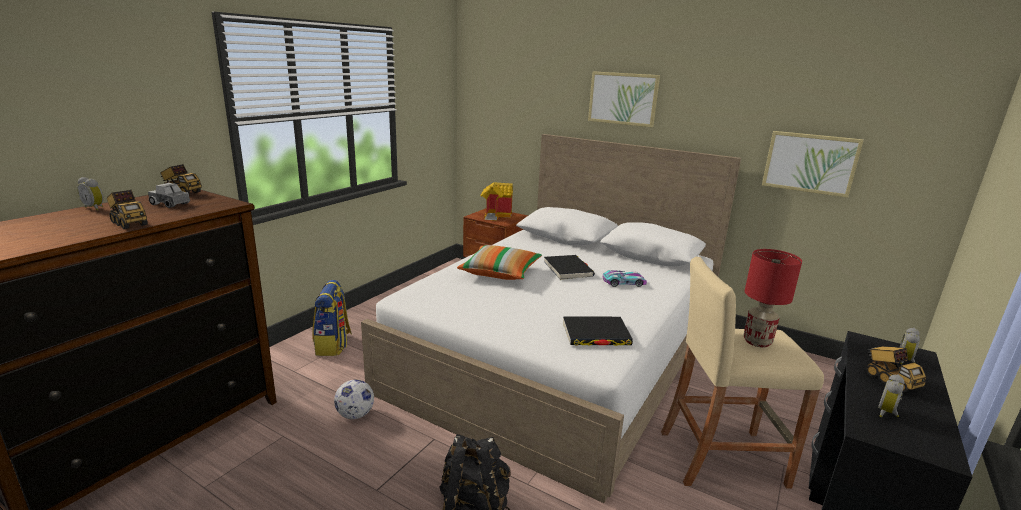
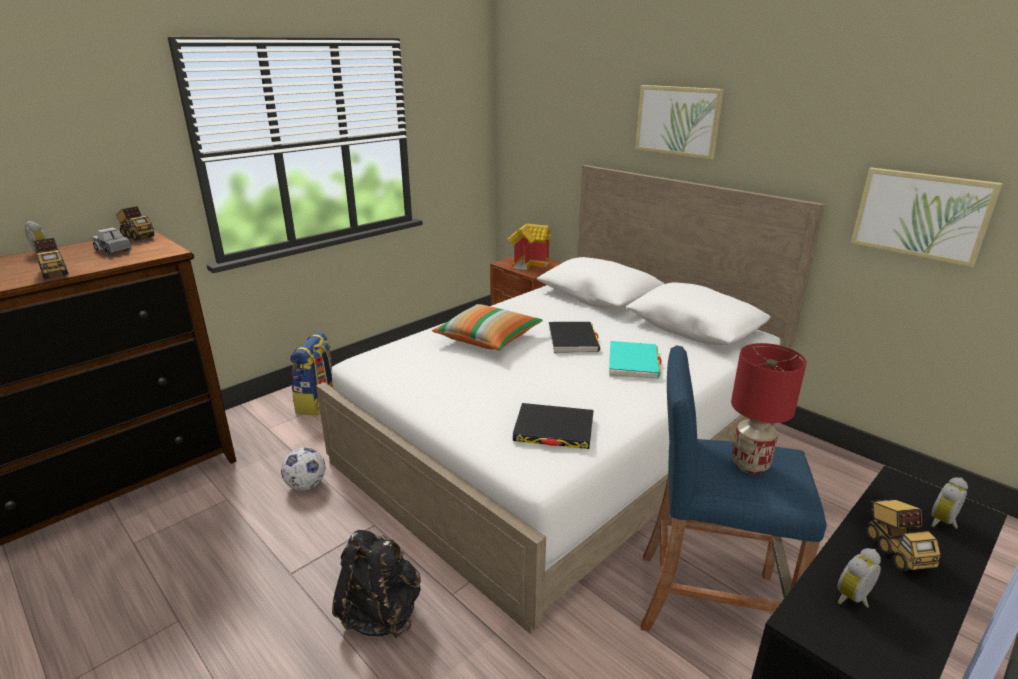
camera: 15 degrees right, 5 degrees up
(624, 282) = (633, 363): toy car -> turquoise book
(722, 457) = (708, 601): beige stool -> blue stool

